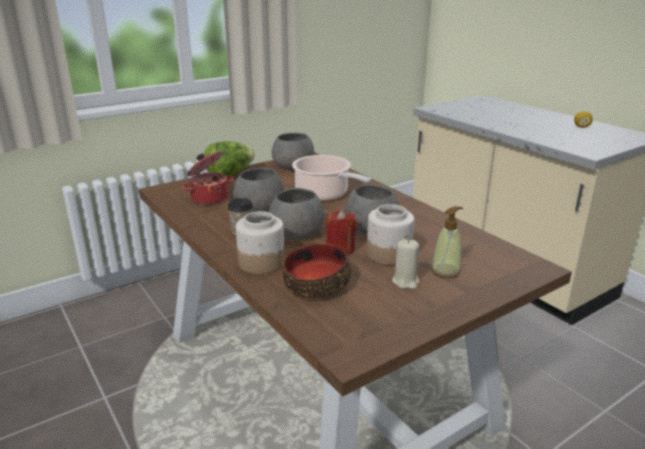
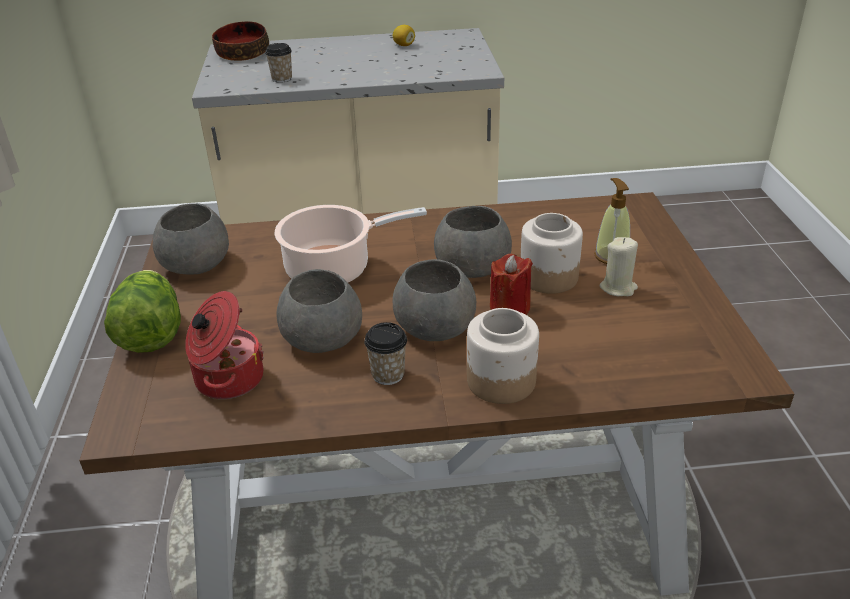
camera: 60 degrees left, 10 degrees up
(315, 283) = (585, 351): bowl -> bowl (242, 54)
(469, 115) = (282, 79): none -> cup

